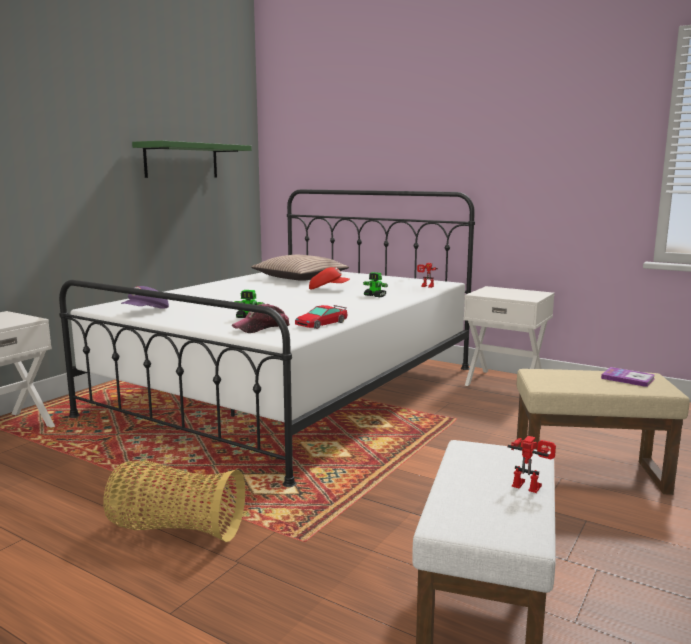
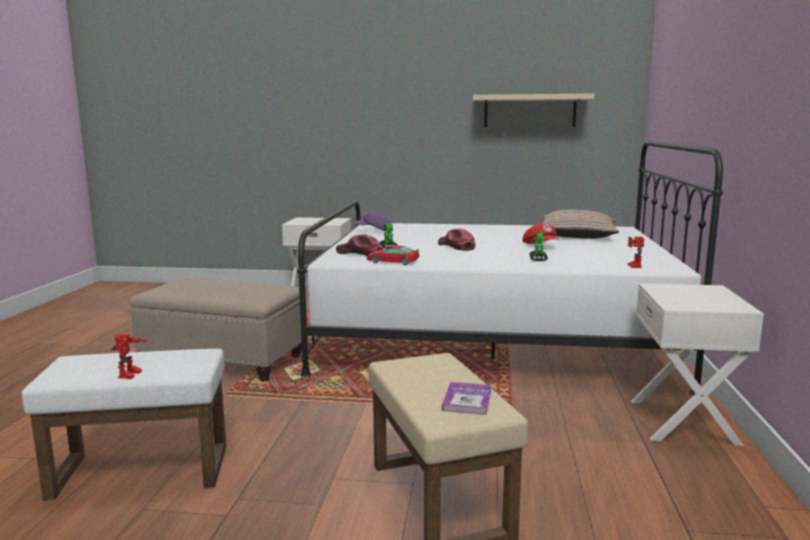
camera: 65 degrees right, 0 degrees up
(175, 529) = (225, 361): basket -> beige ottoman
(181, 161) = (529, 111): green shelf -> beige shelf
(286, 303) = (456, 246): none -> cap

